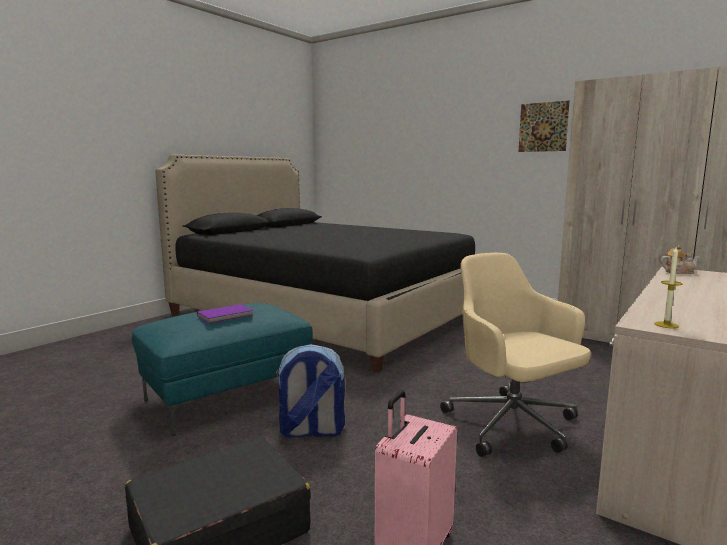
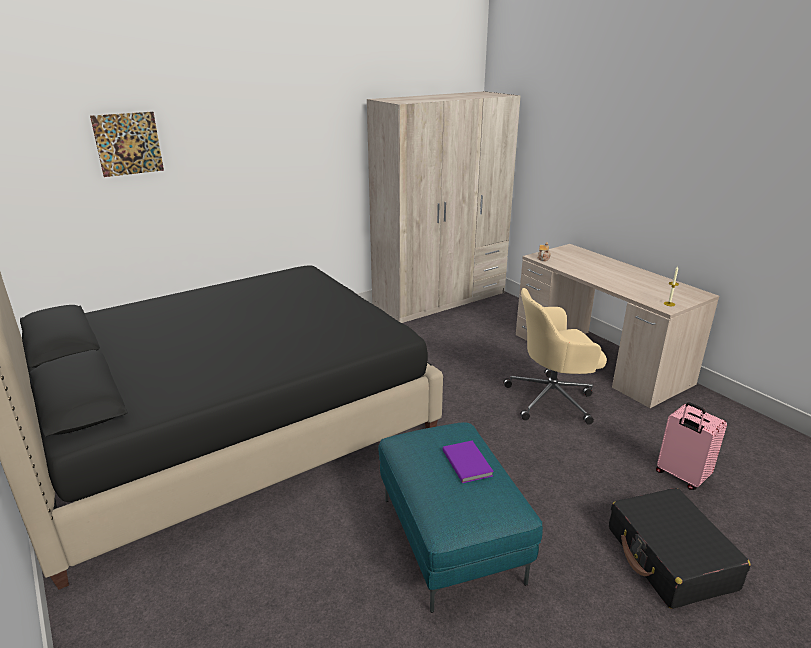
camera: 70 degrees left, 15 degrees up
(311, 431) = (539, 492): backpack -> none
(543, 127) = (326, 134): picture -> picture (128, 144)

